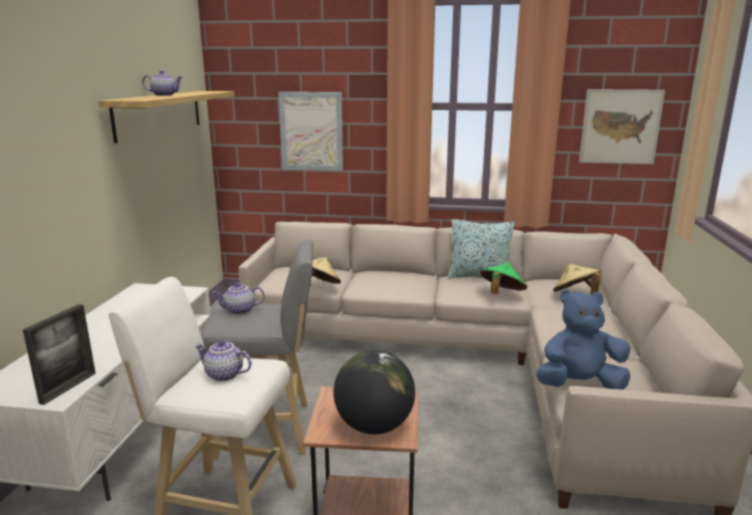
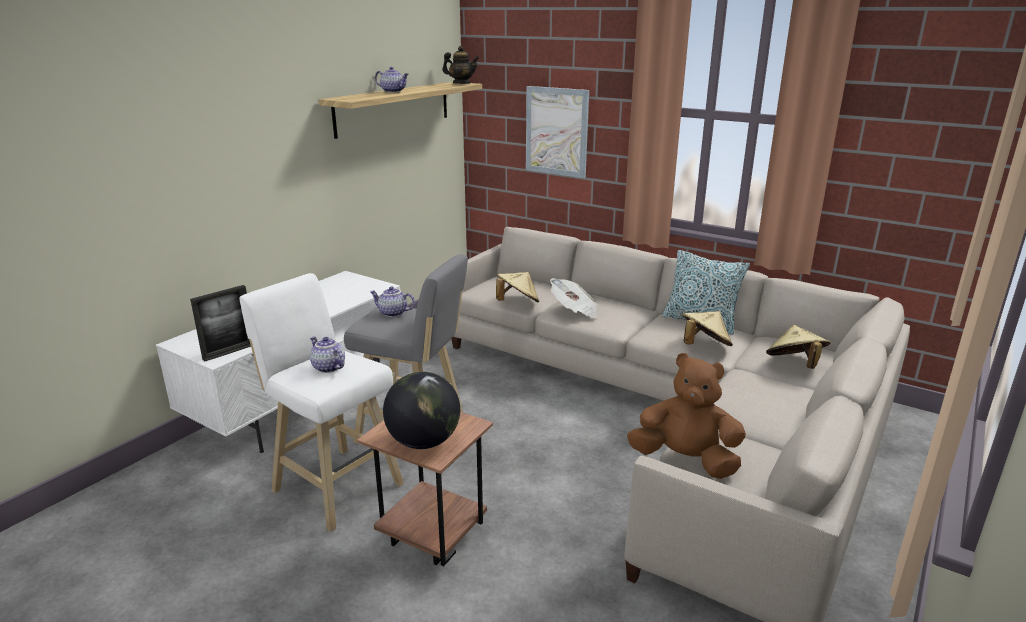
camera: 25 degrees right, 5 degrees up
(215, 91) = (461, 83): none -> teapot
(375, 285) = (574, 311): none -> newspaper
(501, 294) = (704, 346): green hat -> beige hat
(579, 385) = (685, 460): blue plush toy -> brown plush toy
(620, 126) = (925, 157): picture -> none

